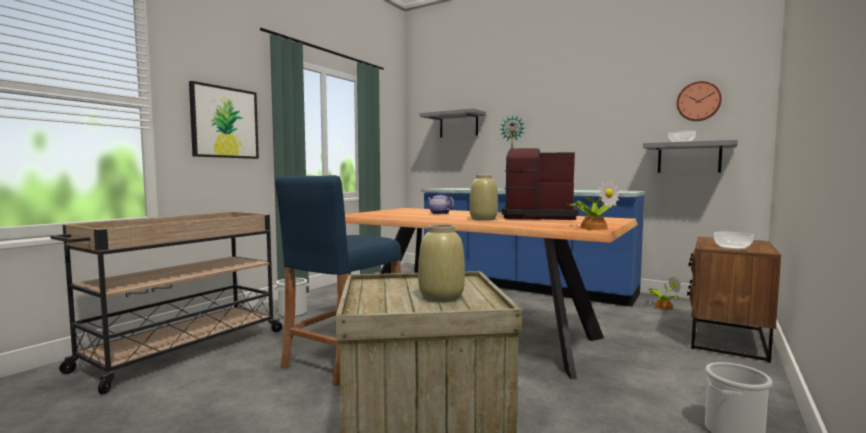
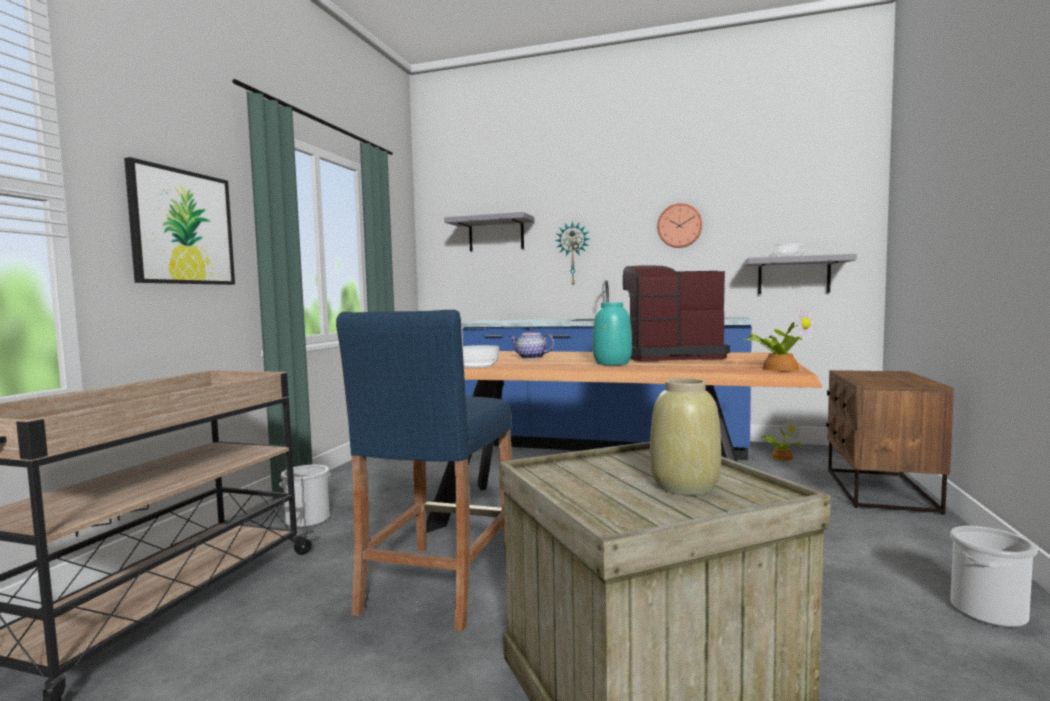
camera: 15 degrees left, 0 degrees up
(483, 219) = (612, 363): beige vase -> turquoise vase
(698, 101) = (802, 208): wall clock -> wall clock (679, 226)
(732, 247) = (891, 382): bowl -> bowl (478, 365)

